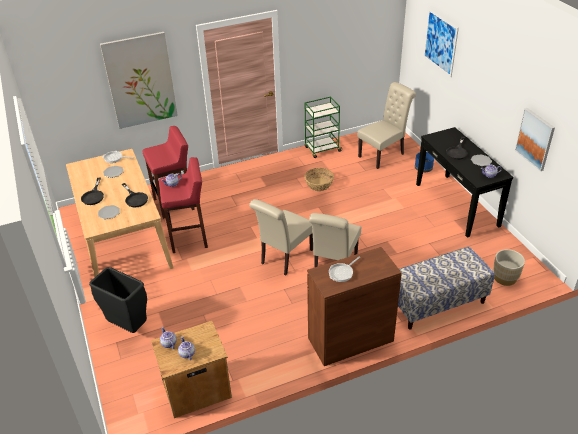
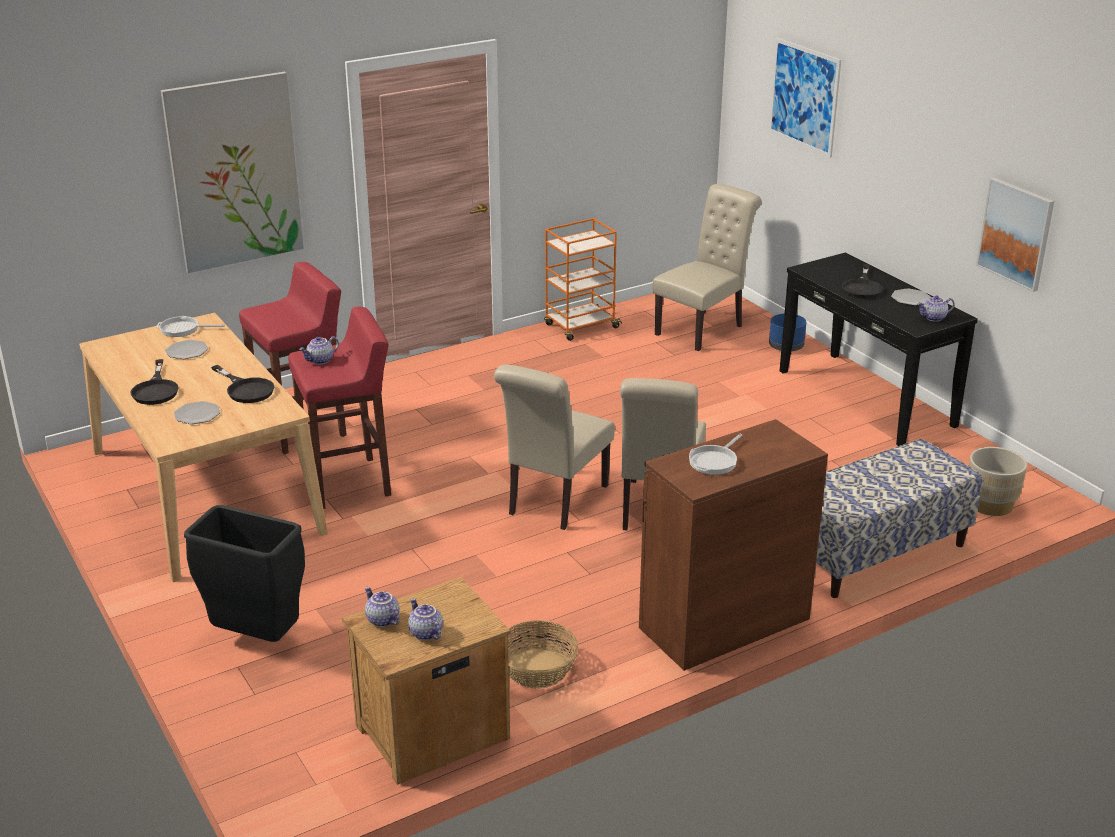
camera: 10 degrees left, 10 degrees down
(318, 184) = (589, 382): basket -> basket (536, 669)
(322, 149) = (580, 327): green cart -> orange cart

